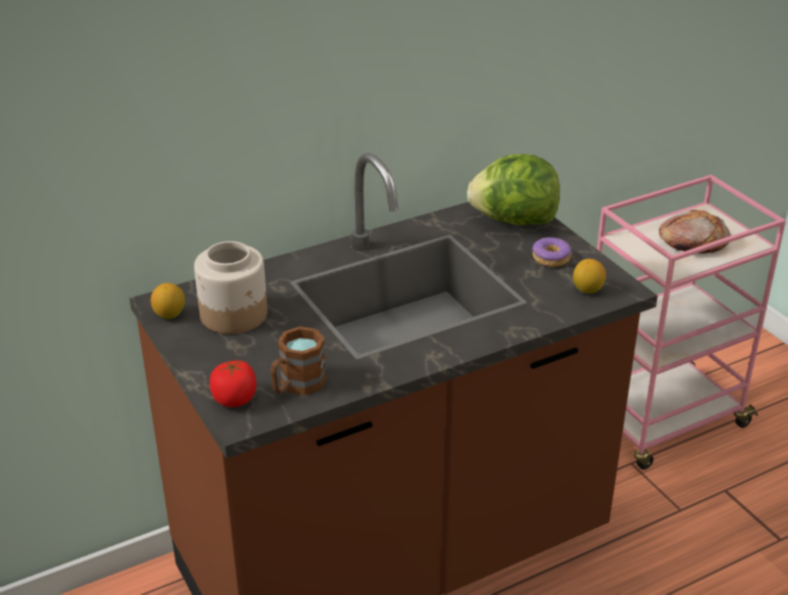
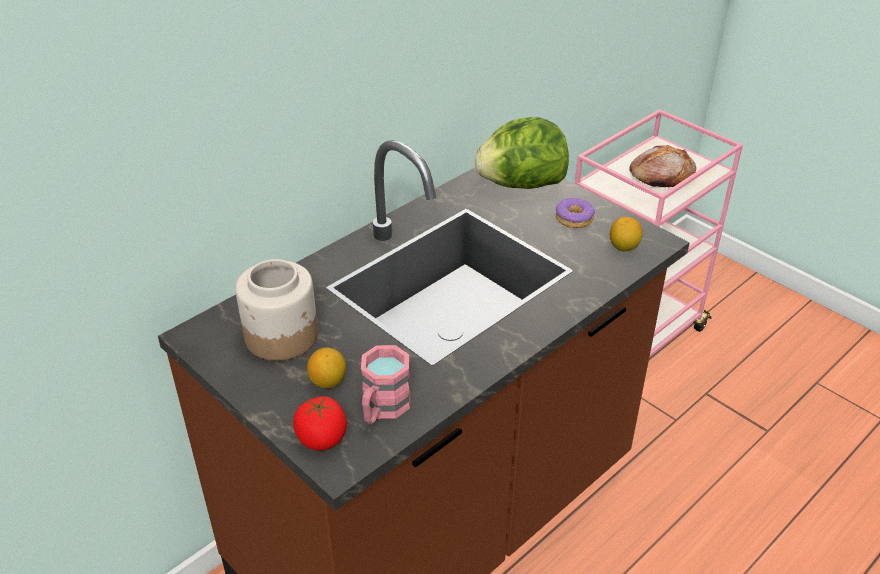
camera: 15 degrees left, 5 degrees up
(170, 315) = (211, 348): lemon -> lemon (328, 382)
(296, 386) = (382, 409): brown mug -> pink mug

